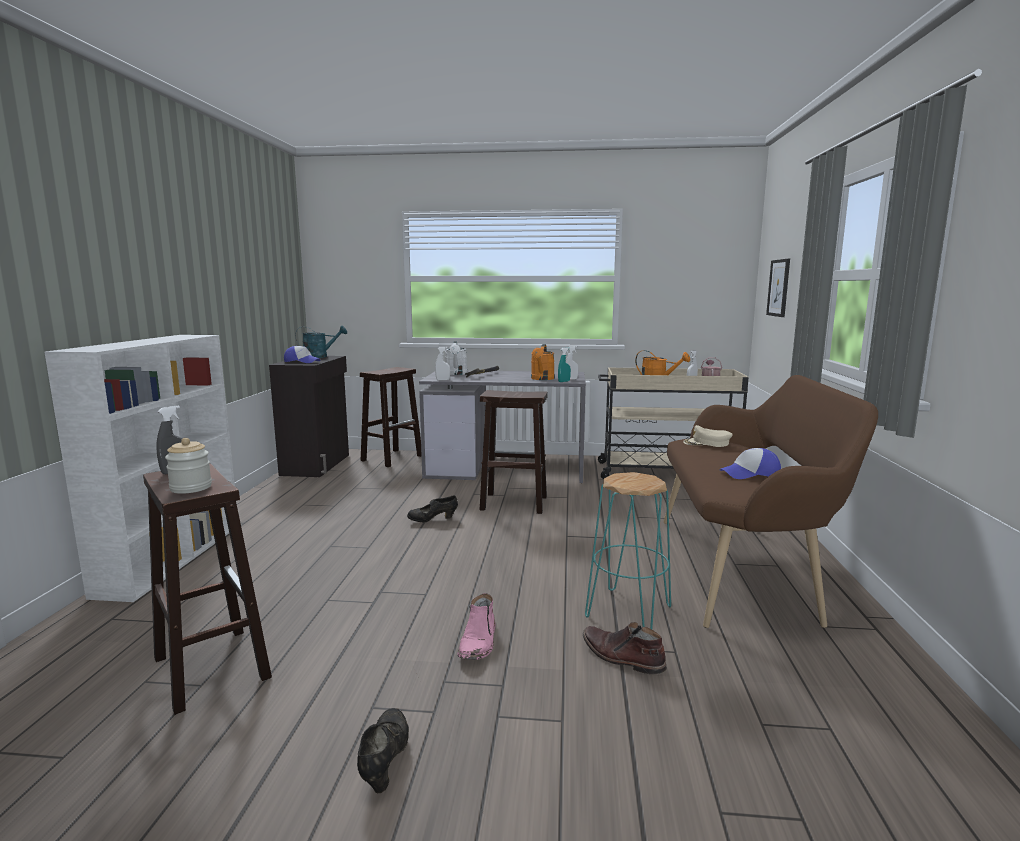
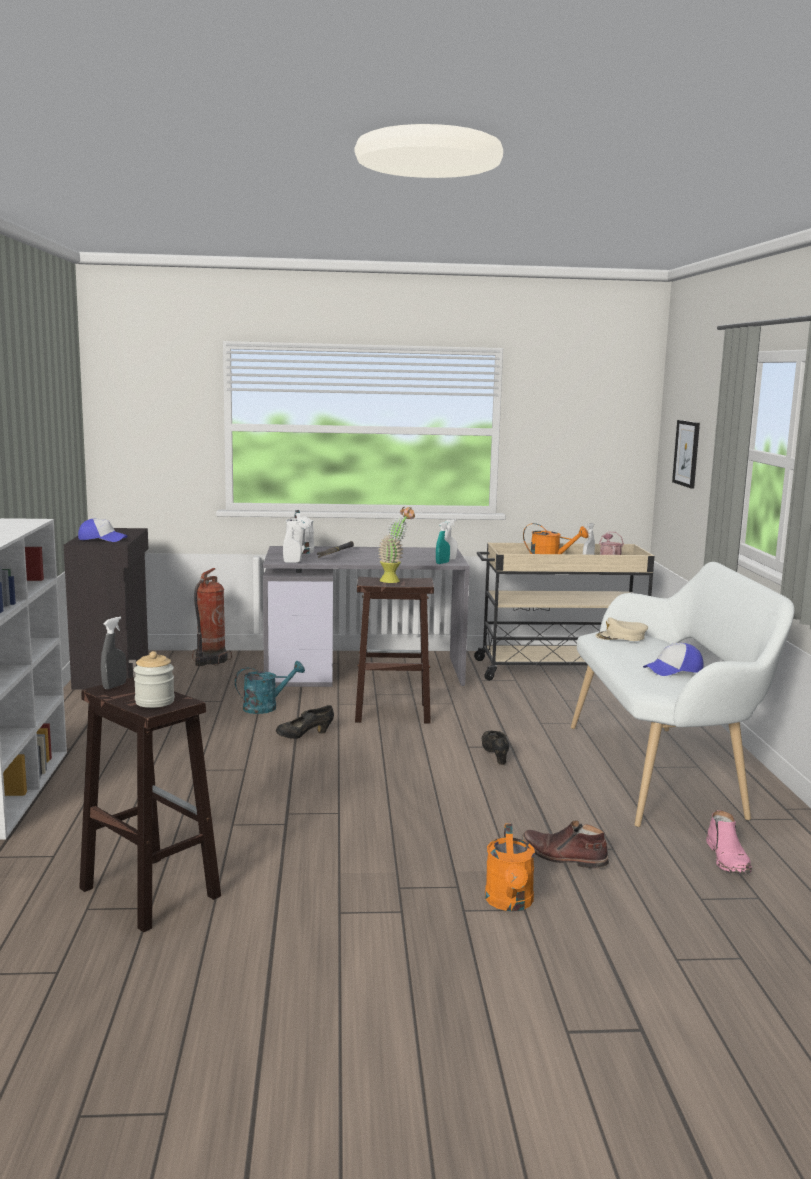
camera: 10 degrees left, 0 degrees up
(320, 356) = (115, 530): turquoise watering can -> turquoise watering can (266, 707)
(384, 761) = (375, 950): black shoe -> black shoe (494, 755)
(392, 458) = (210, 661): brown stool -> fire extinguisher
(479, 642) = (417, 853): pink boot -> pink boot (728, 859)
(514, 393) = (394, 580): none -> potted plant
(542, 379) = (413, 559): orange watering can -> orange watering can (510, 903)
(628, 611) = (558, 817): turquoise stool -> none
(742, 569) = (663, 771): brown bench -> white bench

